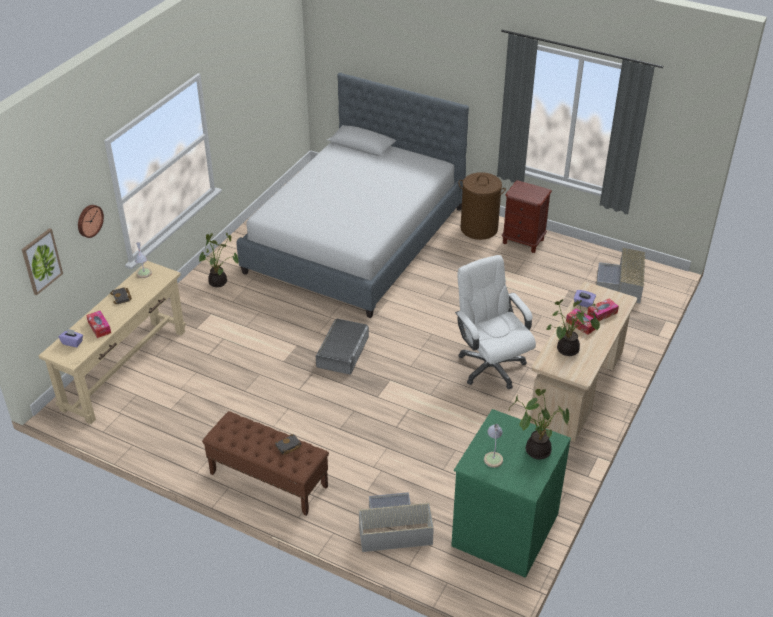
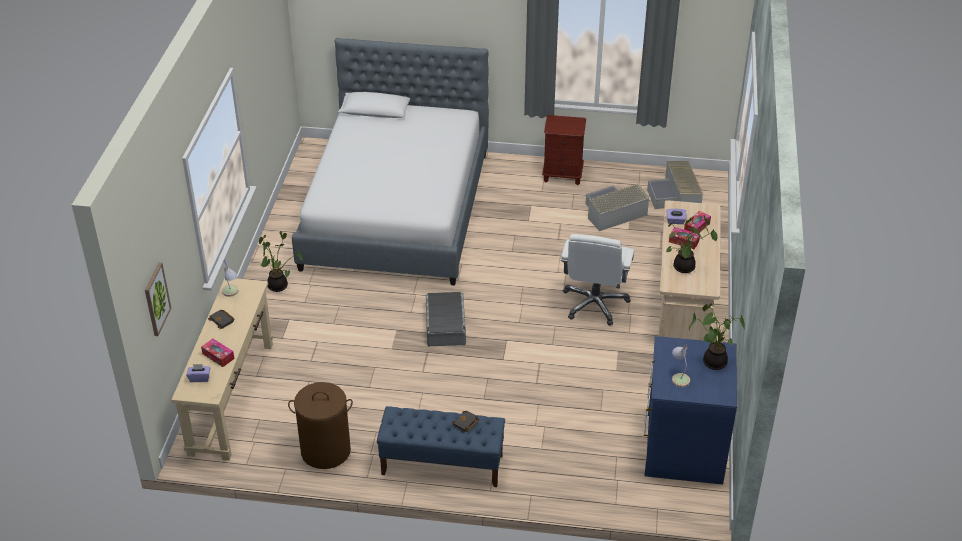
camera: 20 degrees left, 0 degrees up
(89, 220) = (180, 246): wall clock -> none
(268, 480) = (441, 464): brown bench -> blue bench
(393, 529) = (584, 476): grey storage box -> grey storage box (612, 213)
(479, 229) = (513, 172): brown laundry basket -> brown laundry basket (325, 451)
(490, 366) = (594, 304): white office chair -> white office chair turned 120 degrees counterclockwise
(503, 529) = (682, 448): green dresser -> blue dresser

